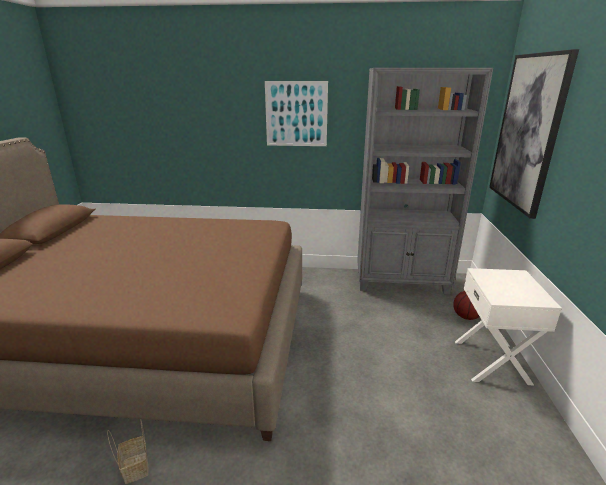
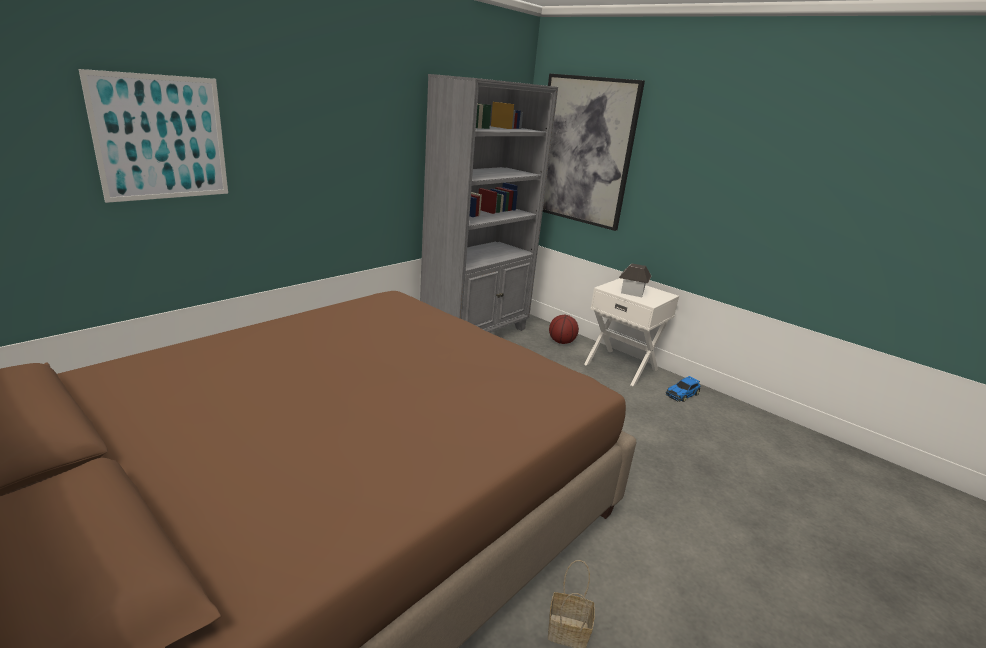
camera: 55 degrees left, 0 degrees up
(296, 114) = (345, 133): picture -> picture (161, 138)
(503, 284) = (632, 291): none -> toy house
(520, 420) = (682, 394): none -> toy car

